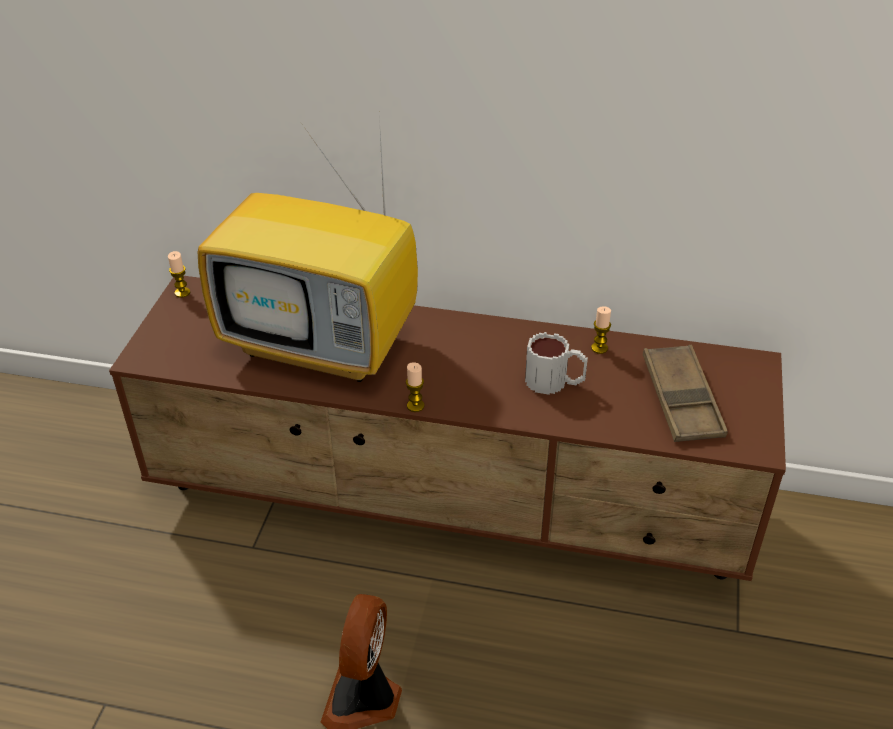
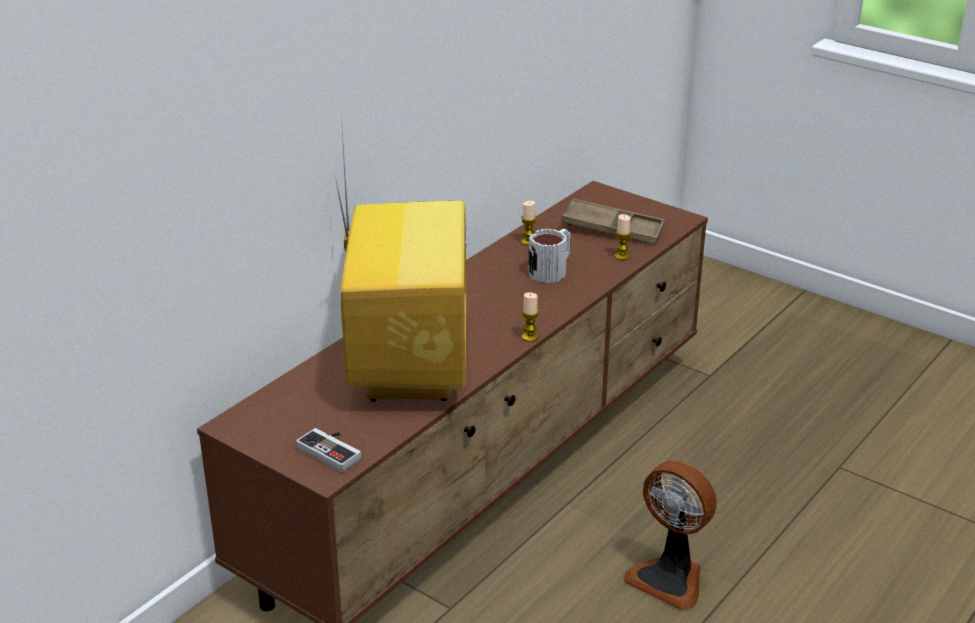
camera: 65 degrees left, 10 degrees down
(173, 350) = (333, 450): none -> game controller
(182, 292) = (237, 428): candle -> candle (622, 256)
(324, 345) = (407, 363): television -> television turned 45 degrees counterclockwise

